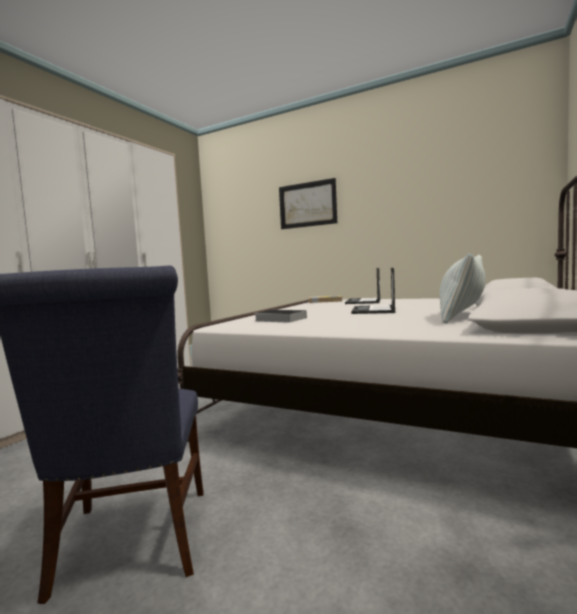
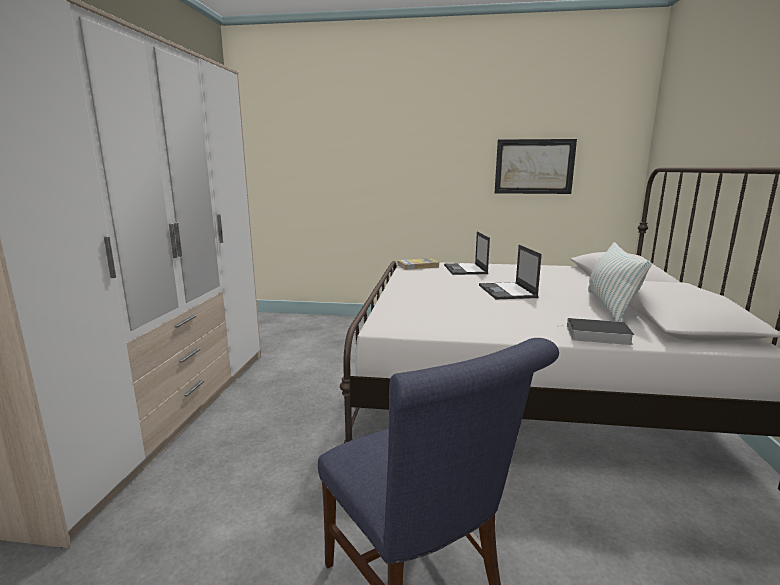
camera: 20 degrees left, 10 degrees up
(278, 319) = (433, 311): book -> book (596, 335)
(307, 204) = (381, 144): picture -> picture (534, 166)

